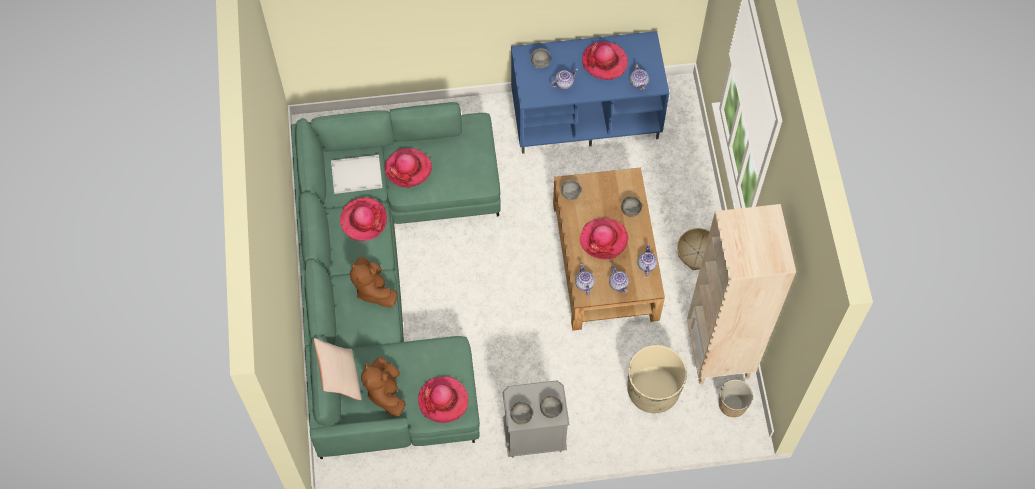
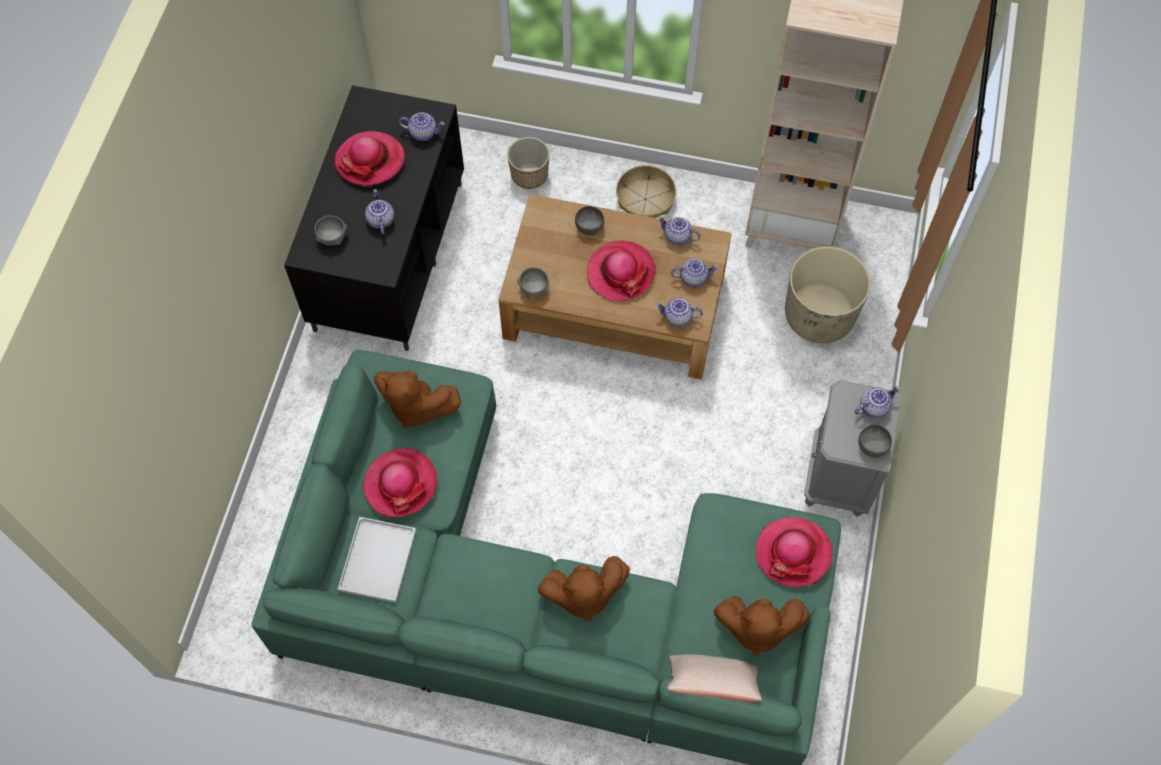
camera: 70 degrees left, 0 degrees up
(363, 220) = (460, 574): hat -> none
(461, 158) = (416, 406): none -> brown plush toy
(550, 409) = (873, 406): grey bowl -> teapot
(586, 116) = (388, 254): blue tv stand -> black tv stand
(733, 404) = (865, 236): planter -> planter (529, 174)

